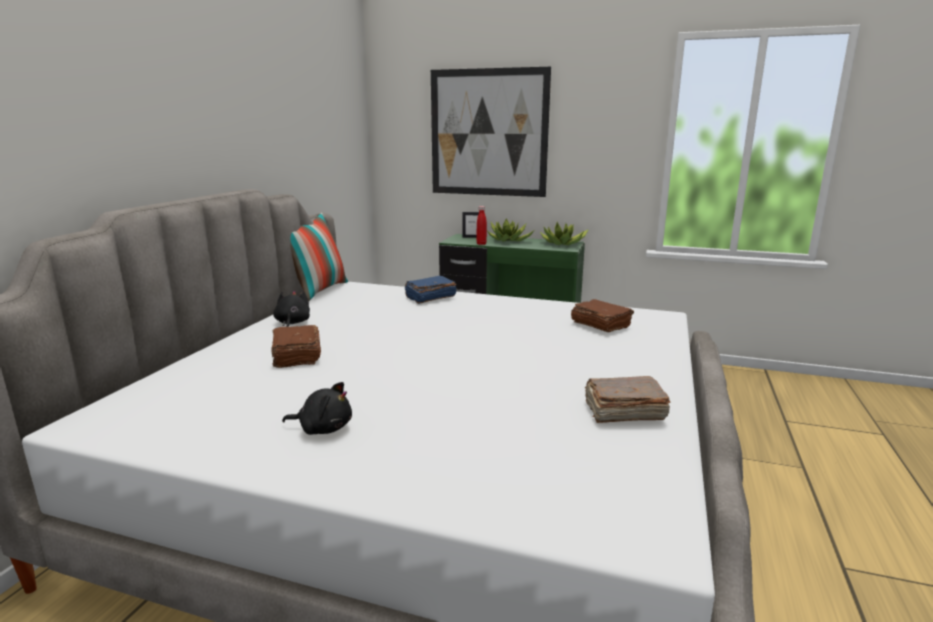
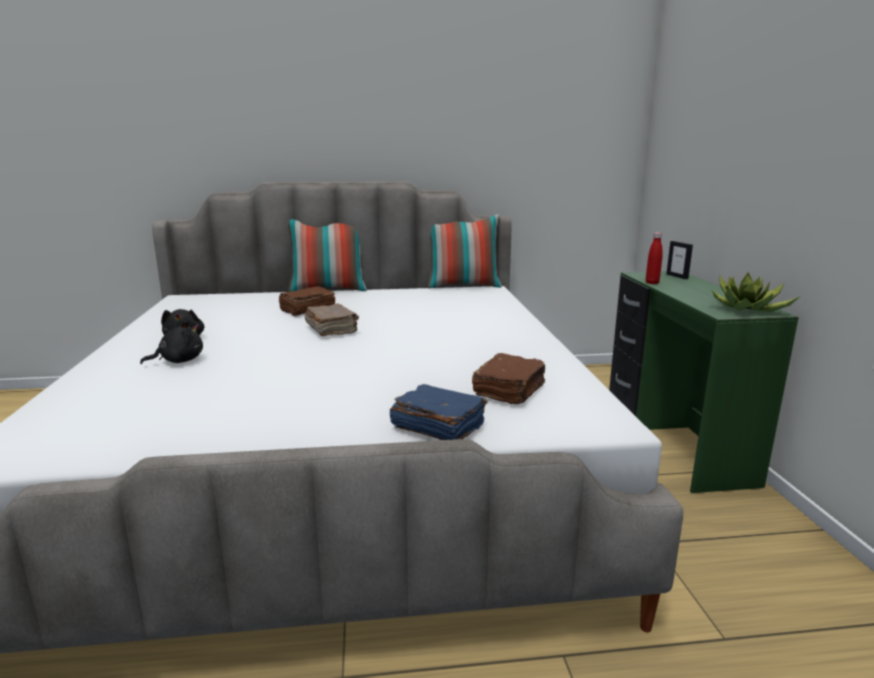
camera: 65 degrees right, 0 degrees up
(222, 337) = (328, 289): none -> pillow
(292, 323) = (375, 296): black plush toy -> black plush toy (178, 361)
(430, 298) = (498, 315): blue book -> blue book (437, 427)
(488, 133) = (731, 135): picture -> none
(508, 241) = (697, 289): potted plant -> none
(623, 412) = (241, 426): brown book -> brown book (332, 330)

